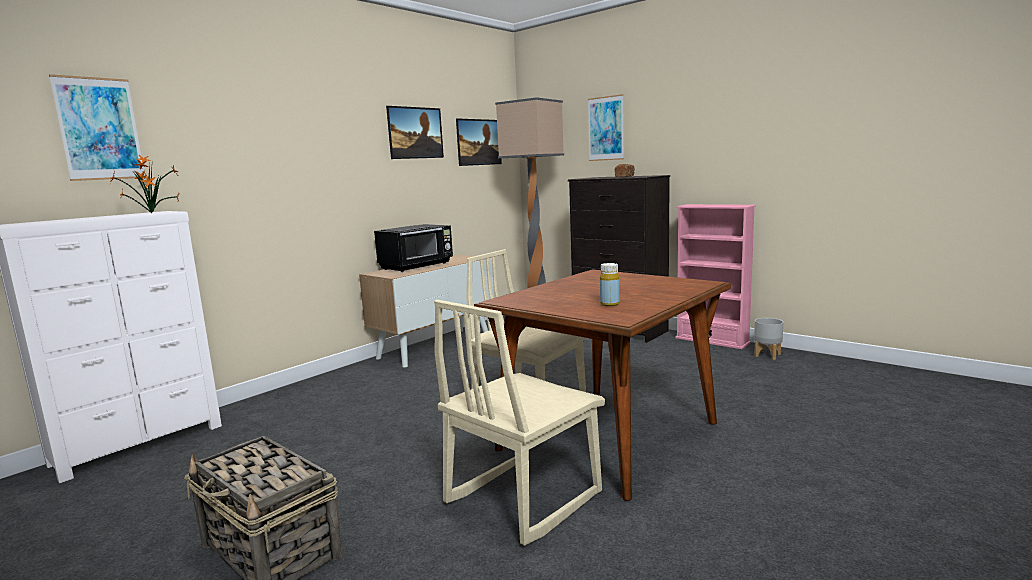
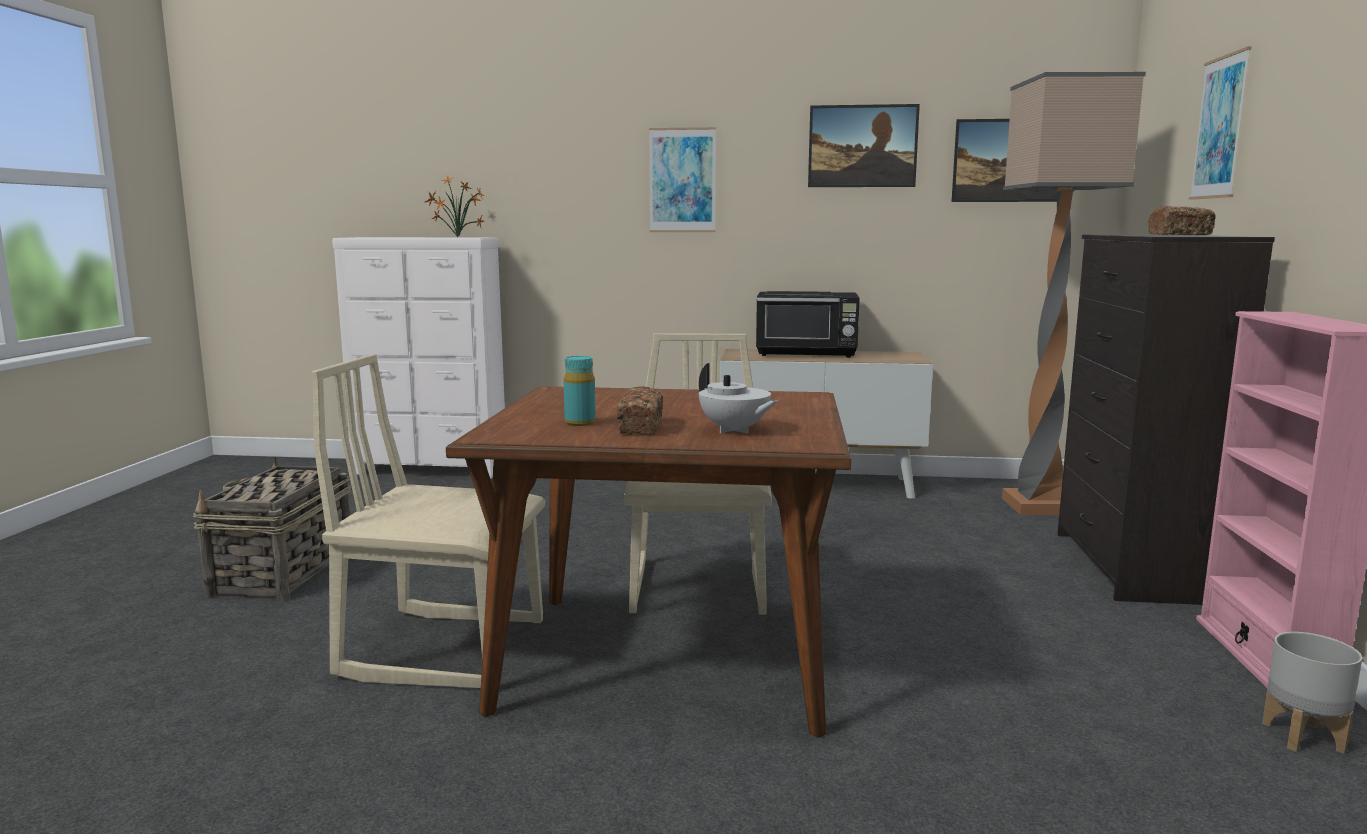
camera: 55 degrees right, 0 degrees up
(99, 129) = (450, 150): picture -> picture (682, 180)
(609, 304) = (580, 423): yellow bottle -> turquoise bottle
(637, 297) = (641, 427): none -> bread
(663, 287) = (734, 430): none -> white teapot

